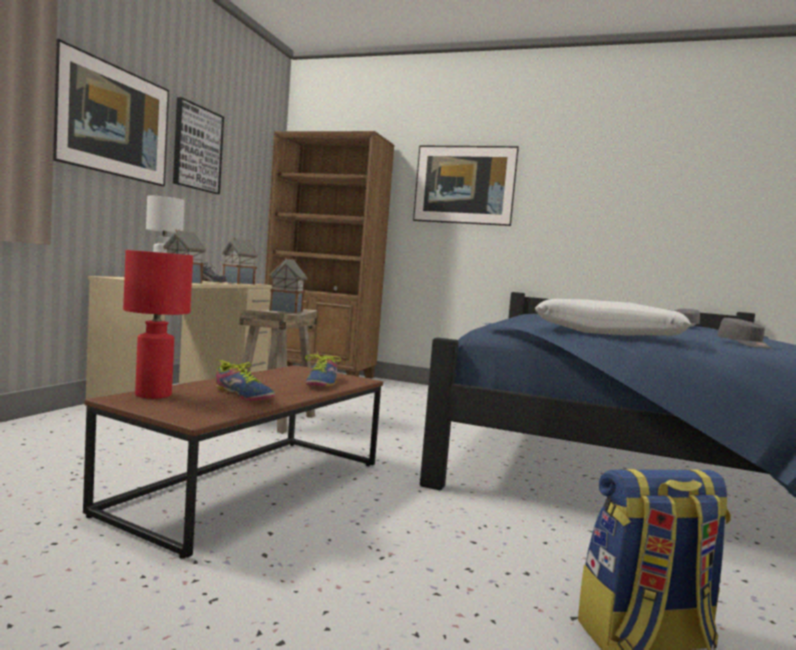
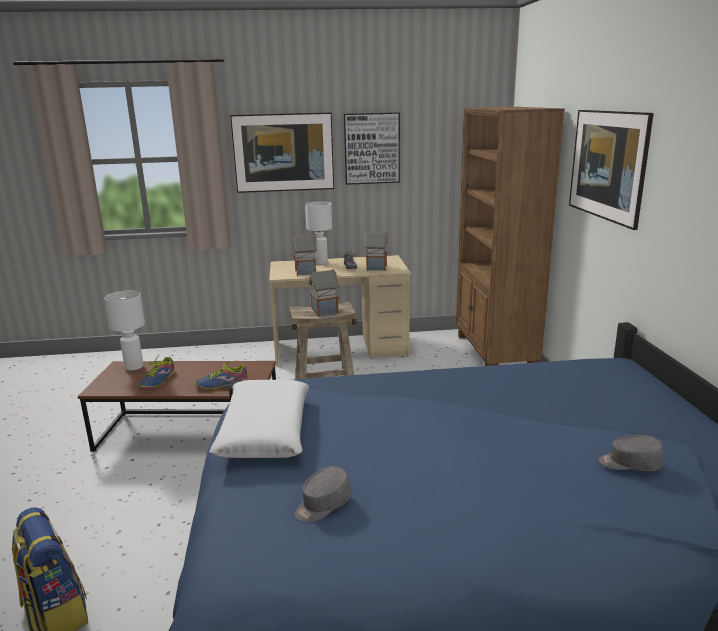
camera: 65 degrees right, 15 degrees up
(154, 395) = (134, 367): red table lamp -> white table lamp

